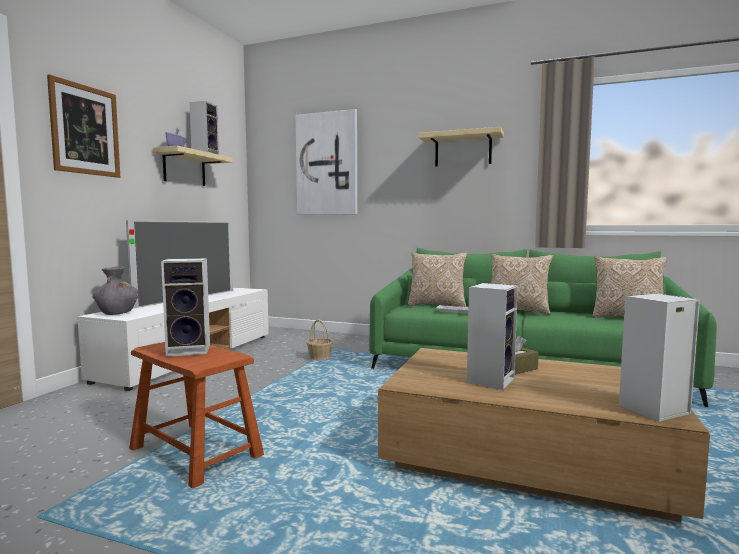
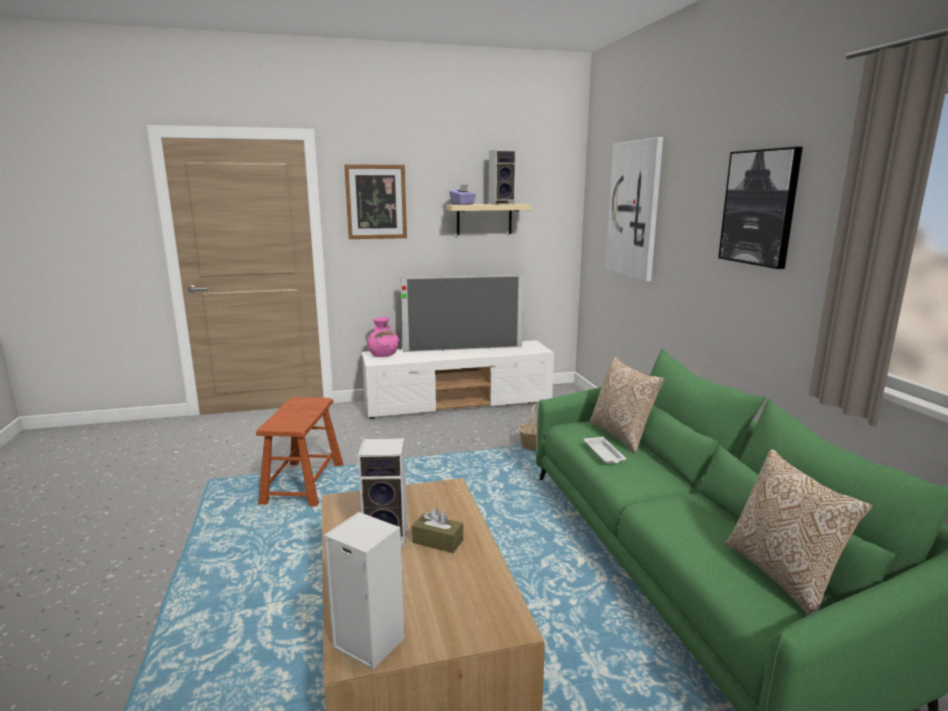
camera: 55 degrees right, 10 degrees up
(117, 313) = (383, 355): grey vase -> pink vase
(191, 350) = (301, 411): speaker -> none
(463, 150) = (759, 207): beige shelf -> picture
(518, 310) = (681, 485): pillow -> none

